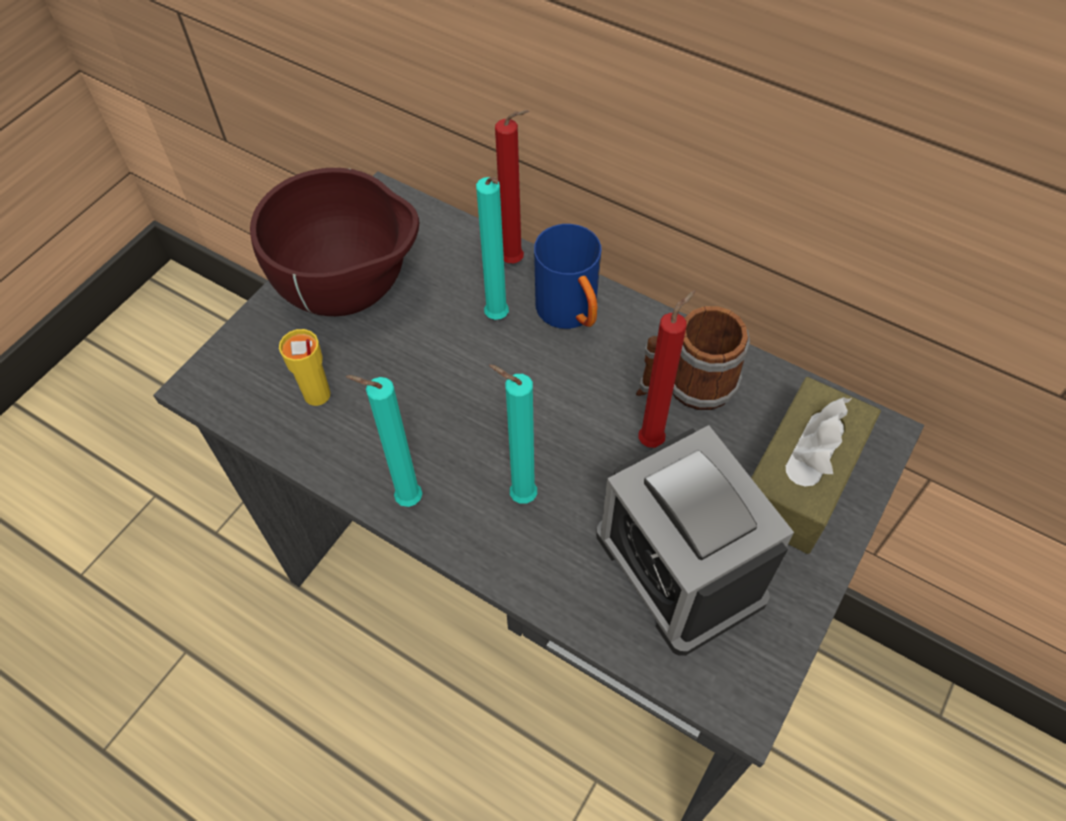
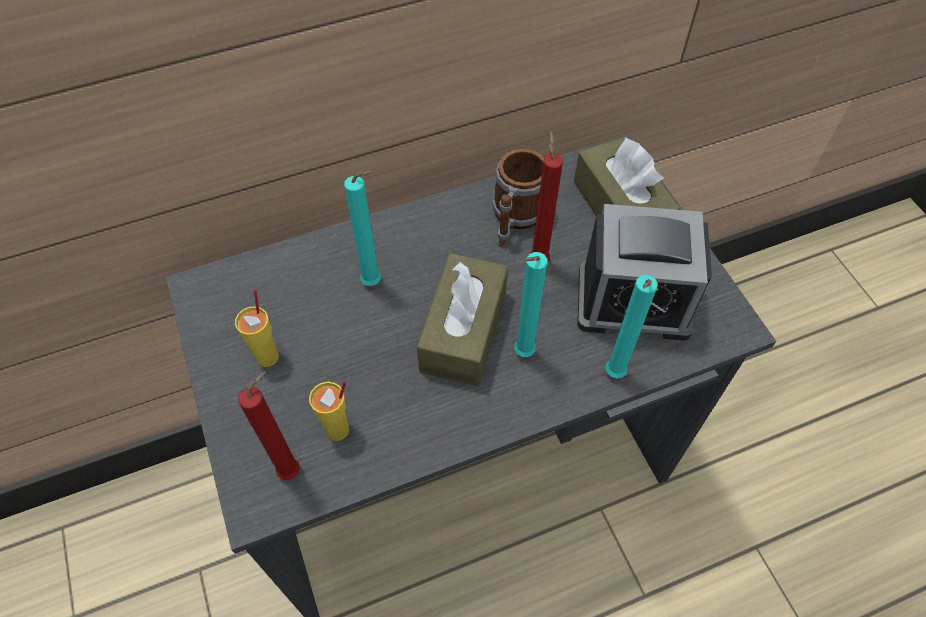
camera: 55 degrees left, 0 degrees up
(353, 294) = (268, 356): brown bowl -> yellow cup
(404, 500) = (472, 422): turquoise candle -> turquoise candle (613, 375)
(504, 427) = (463, 331): none -> brown tissue box
(516, 262) = (336, 244): red candle -> red candle (293, 470)
(572, 315) = (409, 241): blue mug -> none

